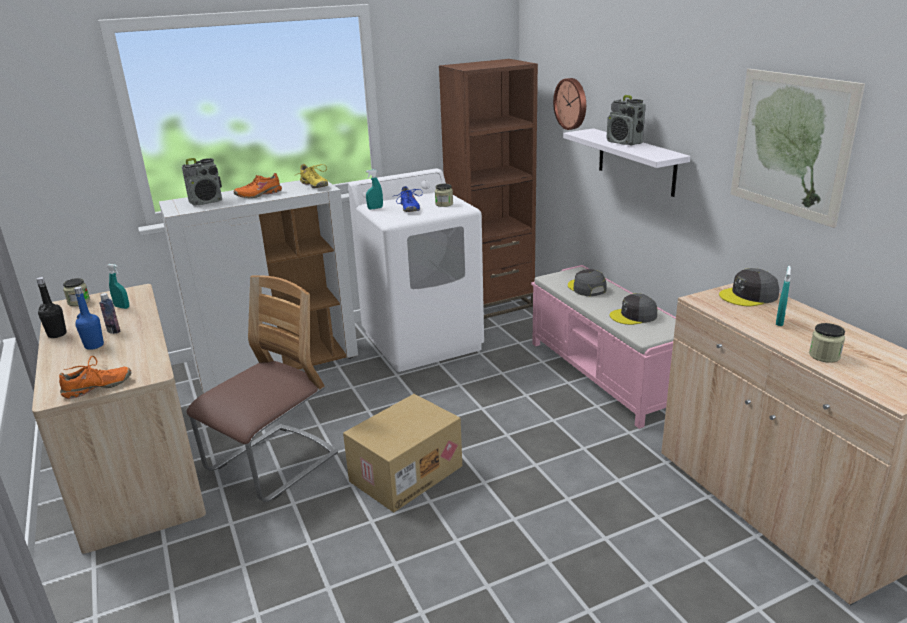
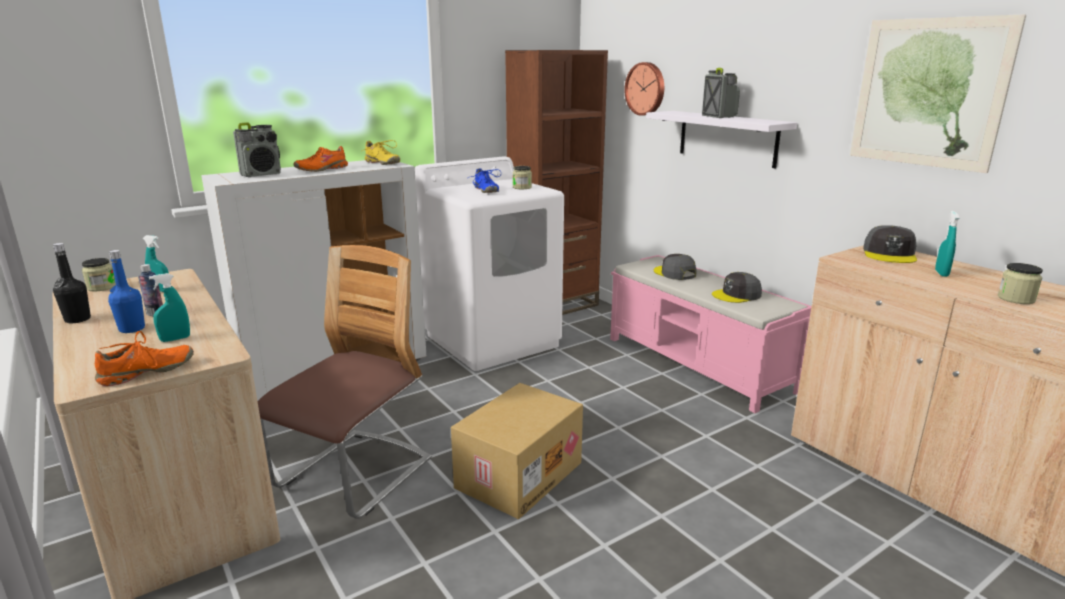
camera: 10 degrees left, 5 degrees down
(375, 208) = (448, 191): turquoise spray bottle -> turquoise spray bottle (175, 339)
(624, 143) = (718, 116): radio -> radio turned 150 degrees counterclockwise
(749, 296) = (889, 254): grey cap -> grey cap turned 45 degrees counterclockwise

